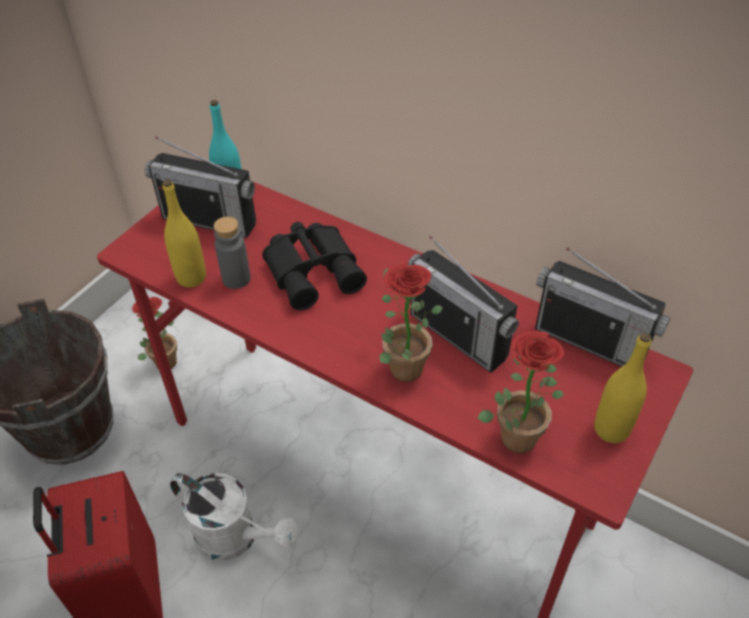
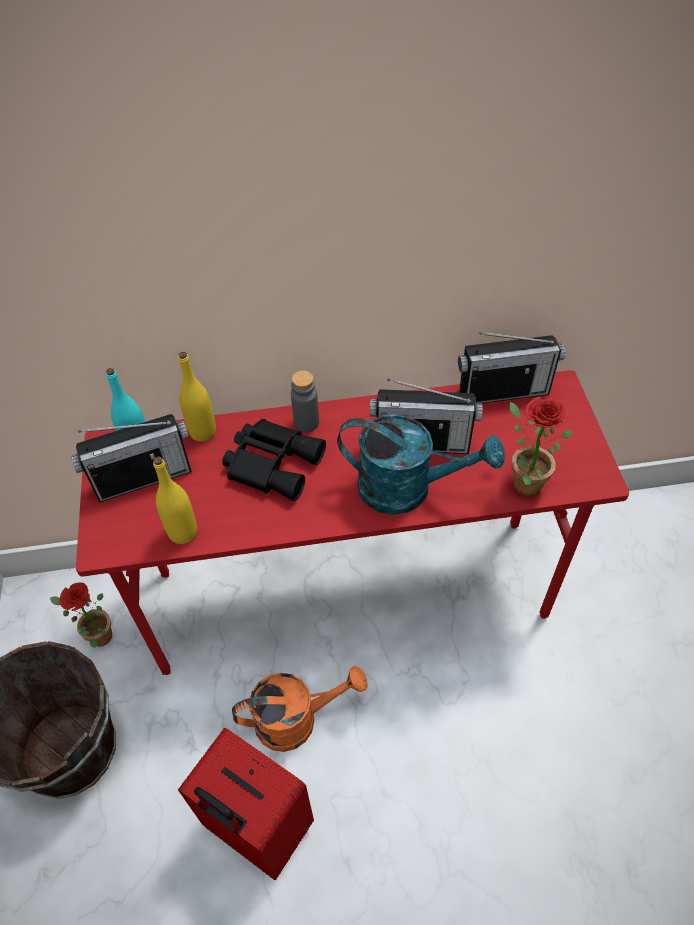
camera: 40 degrees left, 5 degrees up
(236, 279) = (220, 509): grey bottle -> grey bottle (306, 422)
(236, 537) = (297, 719): white watering can -> orange watering can
(401, 364) = (408, 488): potted plant -> turquoise watering can
(611, 429) = (570, 440): yellow bottle -> yellow bottle (203, 432)

